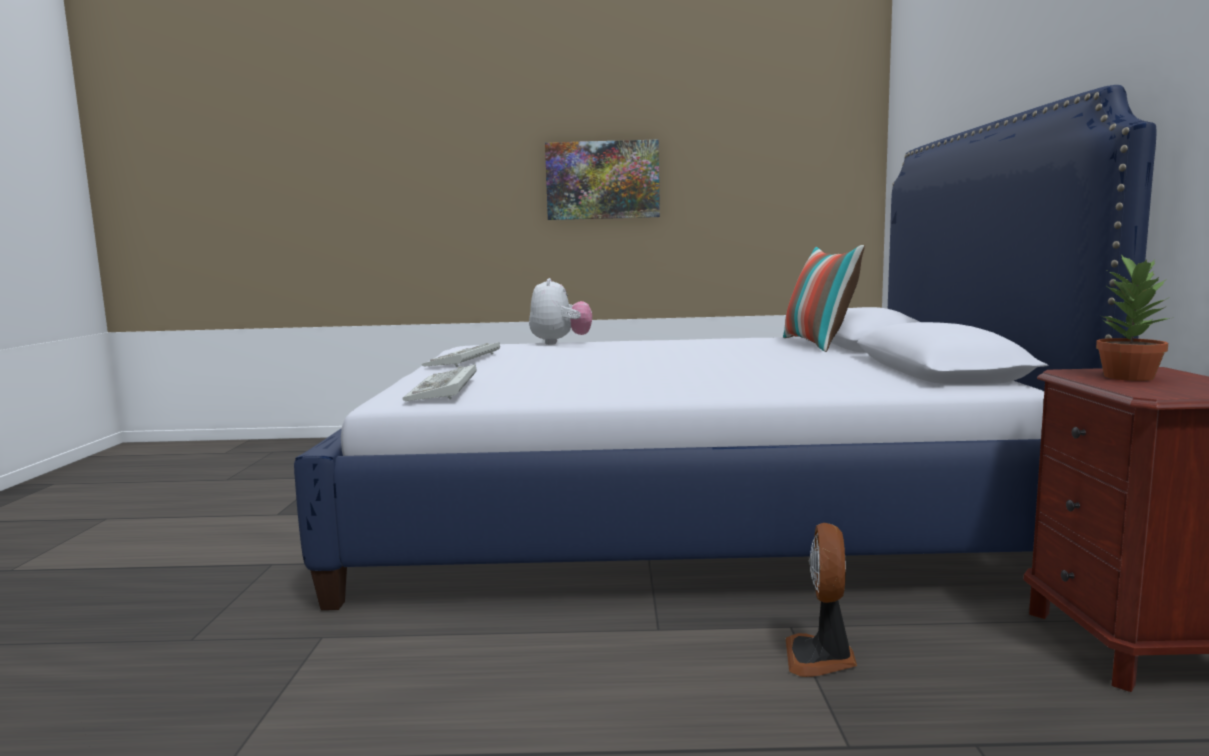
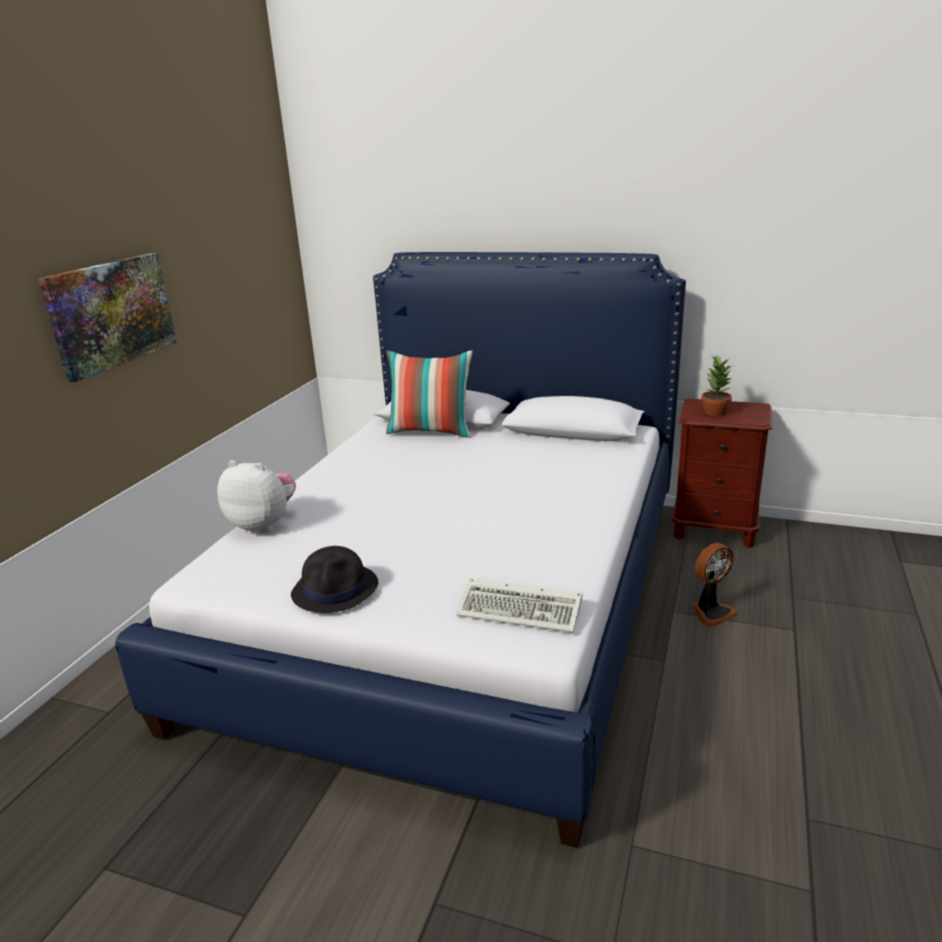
camera: 70 degrees left, 15 degrees up
(463, 360) = (336, 589): keyboard -> black hat
(821, 658) = (711, 612): fan -> fan turned 60 degrees counterclockwise

